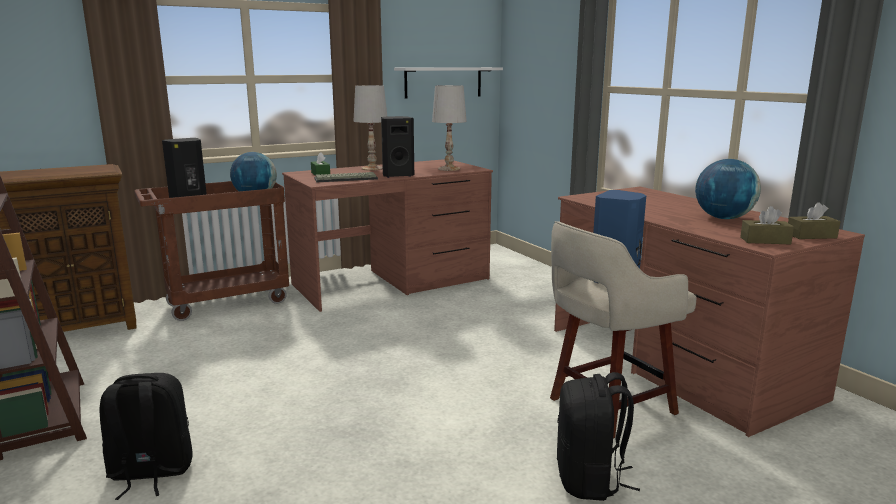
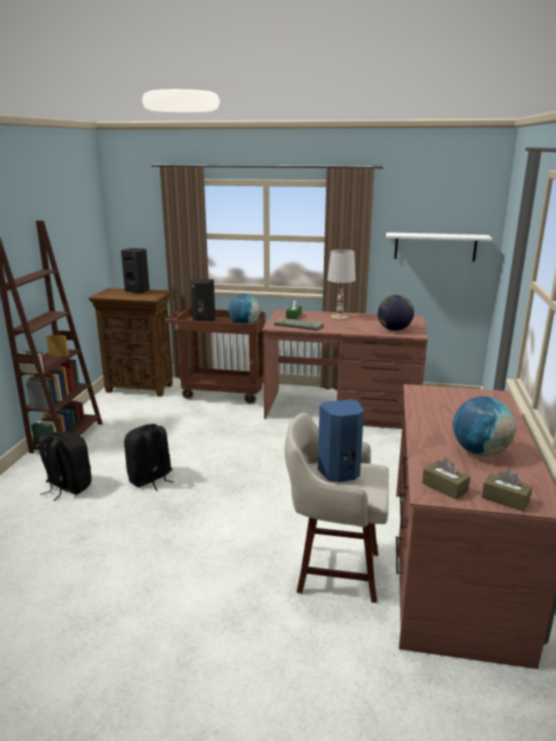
camera: 40 degrees right, 5 degrees up
(397, 175) = (340, 329): black speaker -> black speaker (138, 291)
(448, 169) = (394, 329): white table lamp -> globe
(590, 480) = (242, 609): black backpack -> black backpack (150, 479)

